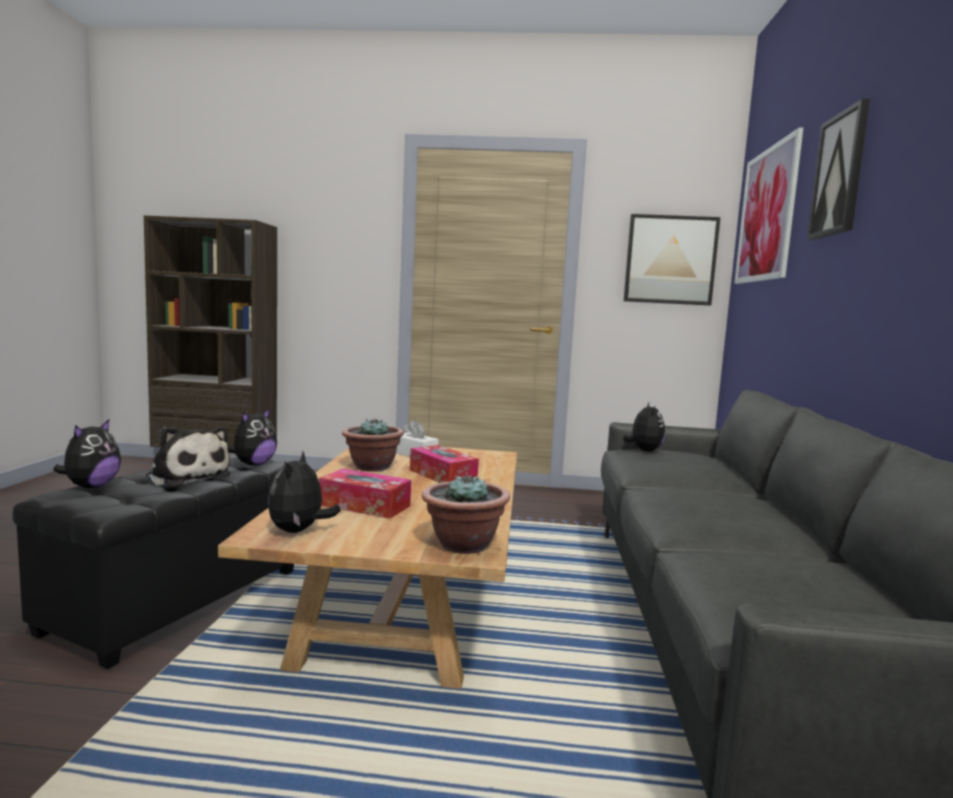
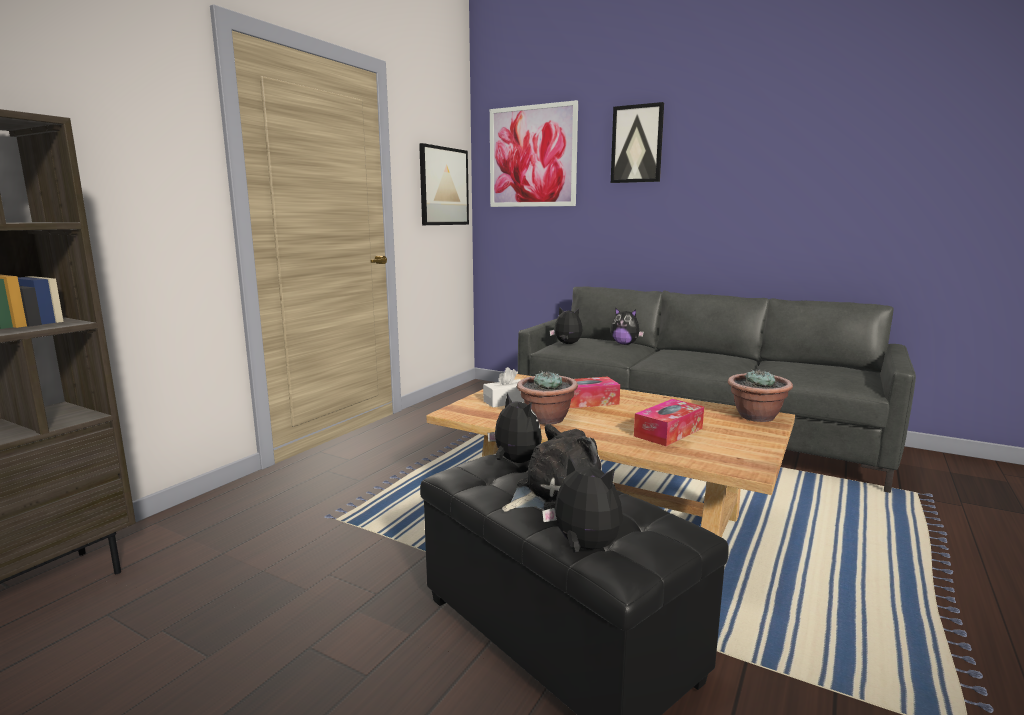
camera: 65 degrees left, 5 degrees up
(299, 531) = (735, 456): plush toy -> plush toy (625, 344)

